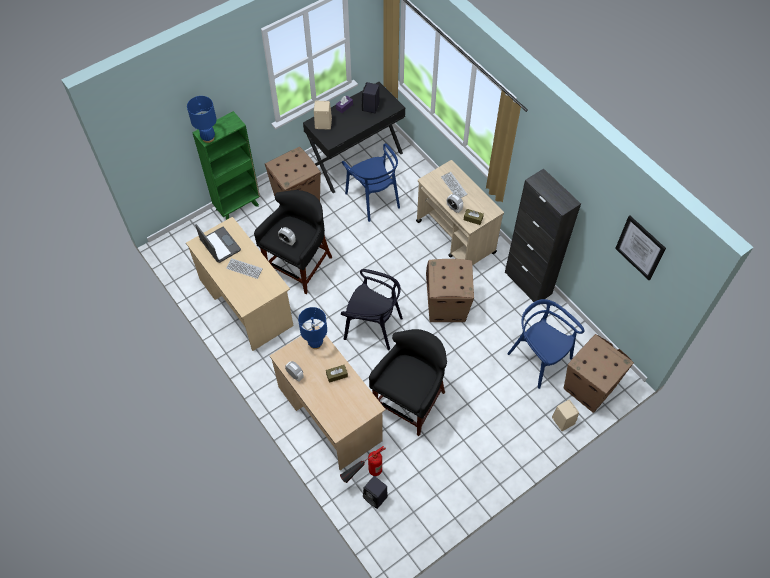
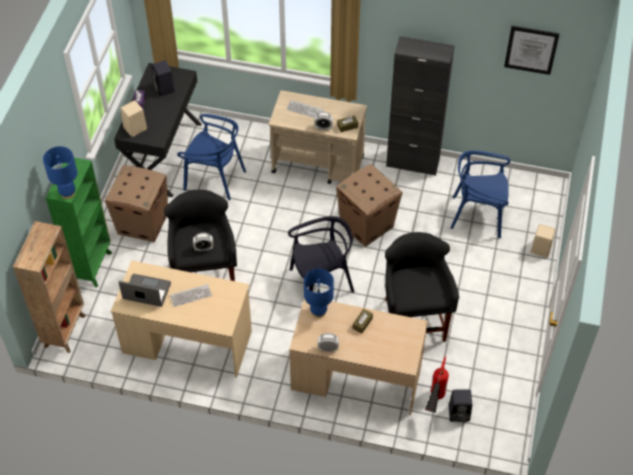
camera: 40 degrees left, 5 degrees down
(182, 238) = (65, 330): none -> brown bookcase
(588, 387) = (534, 211): cardboard box -> none

